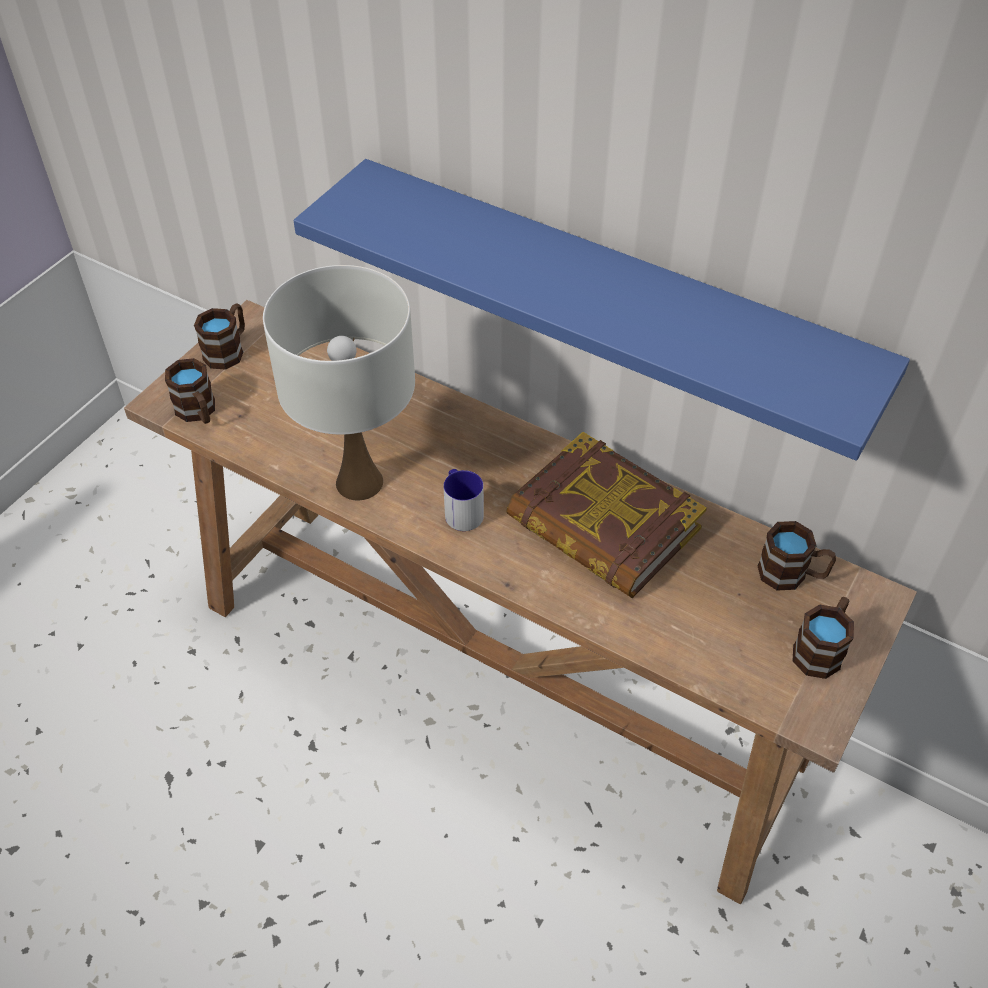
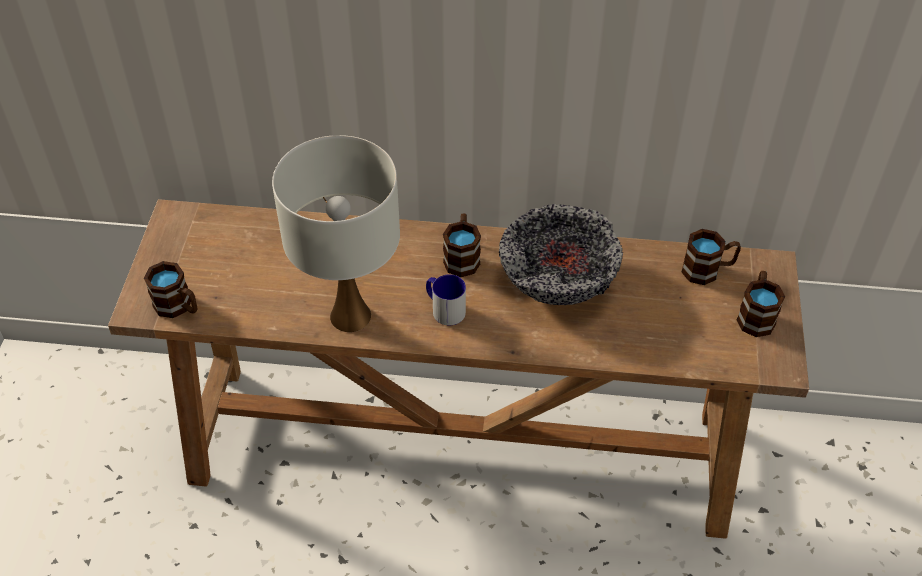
camera: 25 degrees left, 0 degrees up
(228, 350) = (170, 246): brown mug -> brown mug (462, 256)
(603, 525) = (556, 282): book -> bowl
(609, 298) = (518, 103): blue shelf -> none

